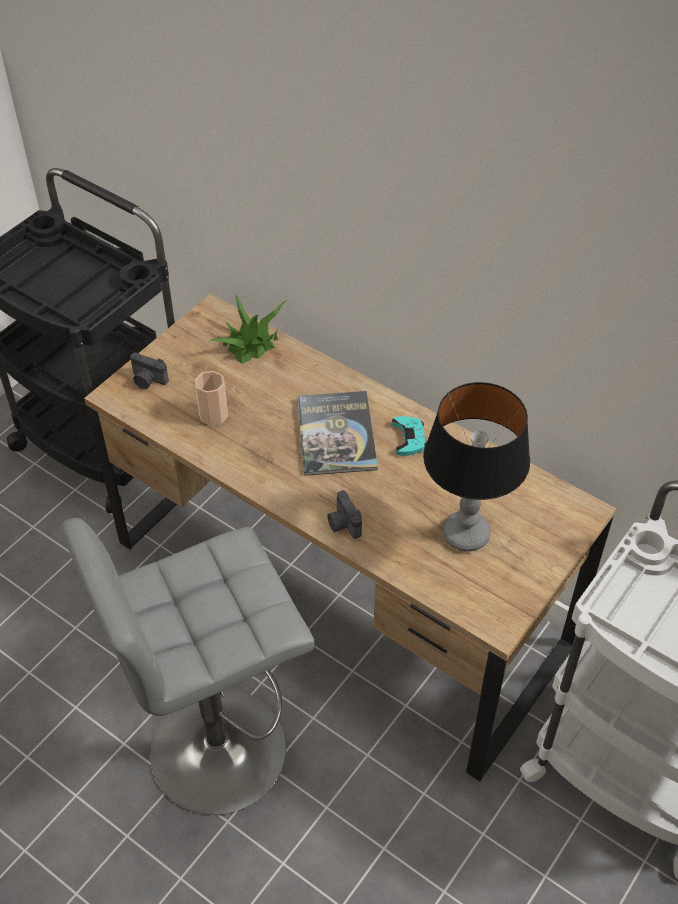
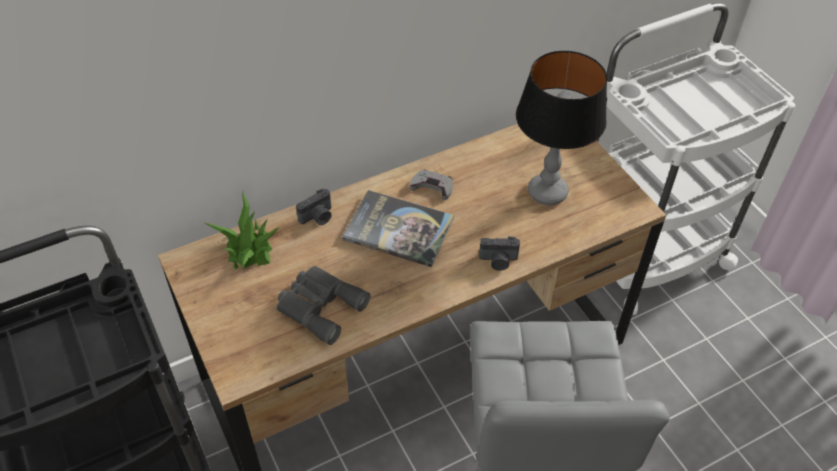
camera: 65 degrees left, 0 degrees up
(147, 380) = (238, 342): camera -> camera (318, 217)
(213, 415) = (319, 306): cup -> grey binoculars
(409, 438) = (432, 186): turquoise game controller -> grey game controller

